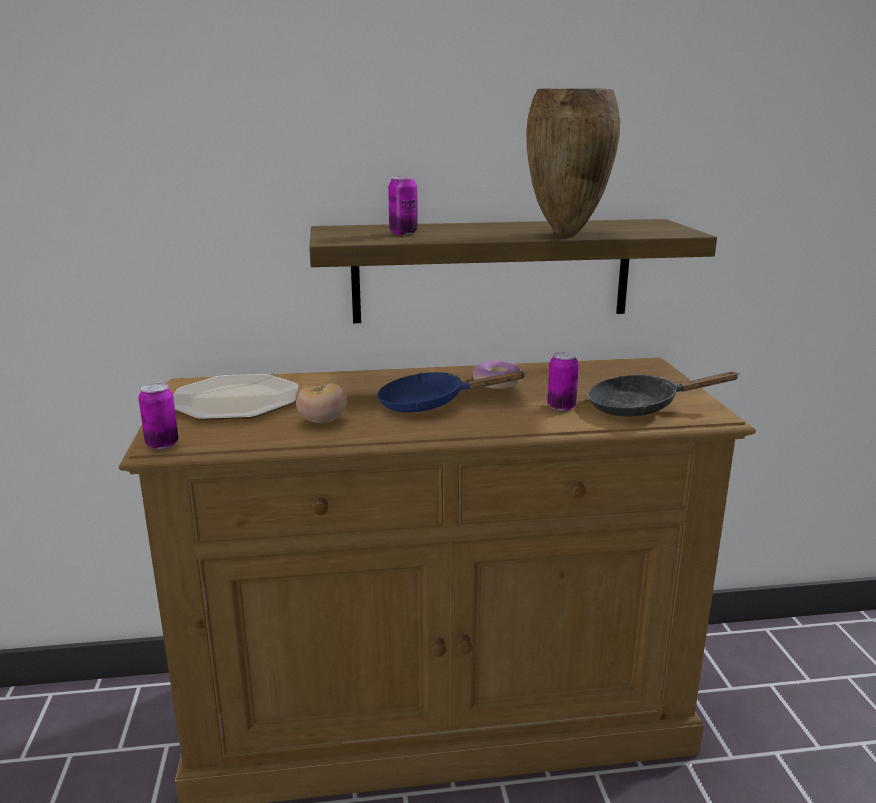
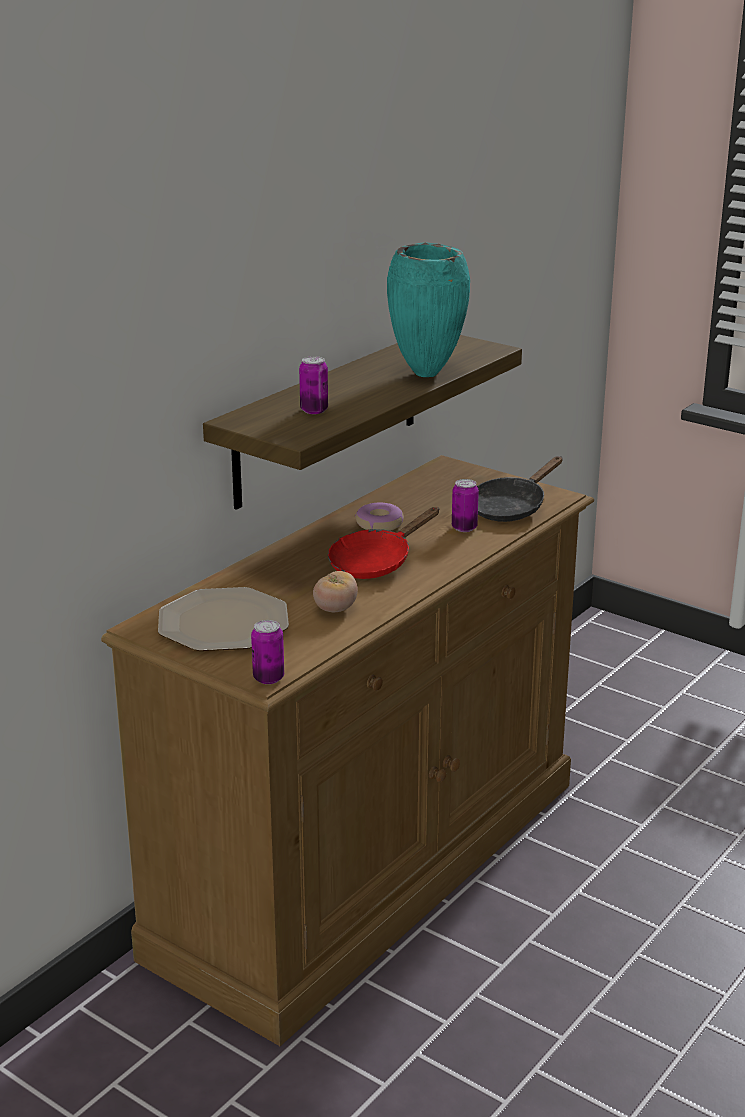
camera: 45 degrees left, 5 degrees up
(430, 404) = (375, 562): blue frying pan -> red frying pan
(567, 234) = (428, 374): brown vase -> turquoise vase

